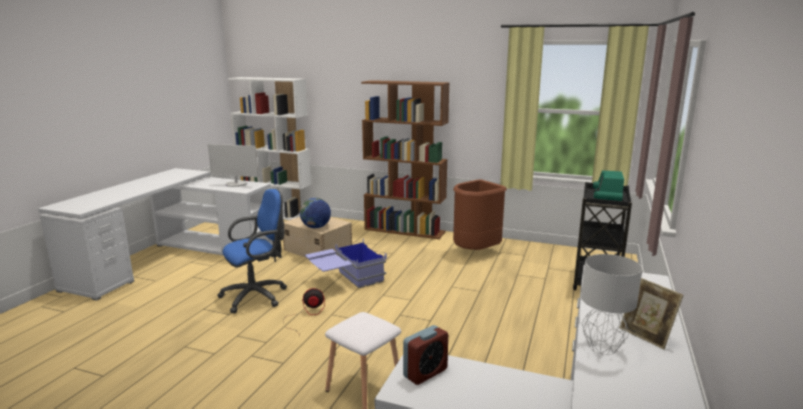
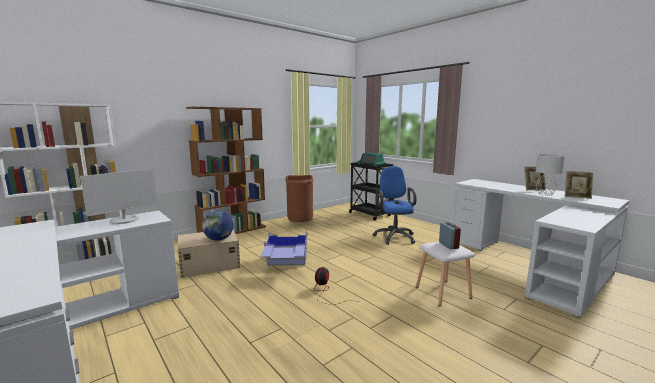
camera: 60 degrees left, 5 degrees down
(257, 296) = (262, 307): blue office chair -> blue office chair (394, 236)
(425, 373) = (564, 221): alarm clock -> alarm clock (448, 245)
(636, 385) = (577, 197): none -> picture frame

